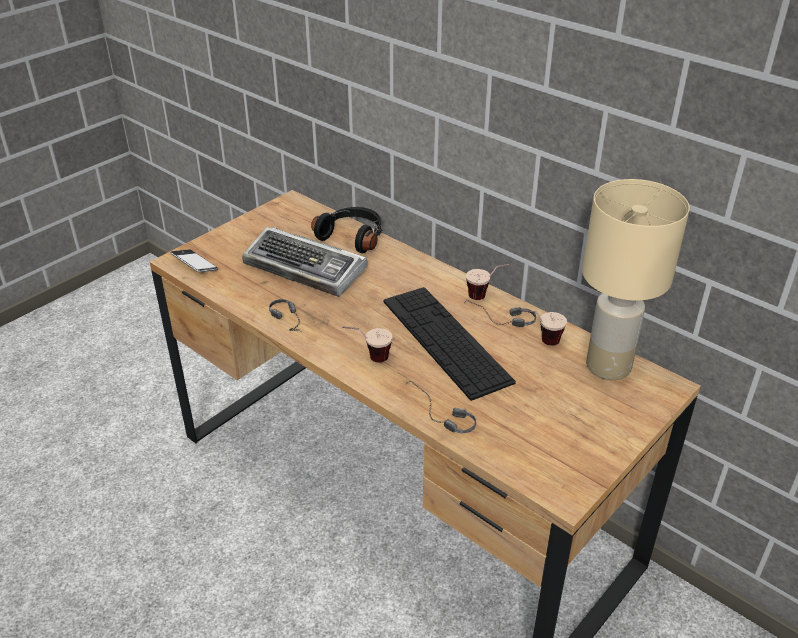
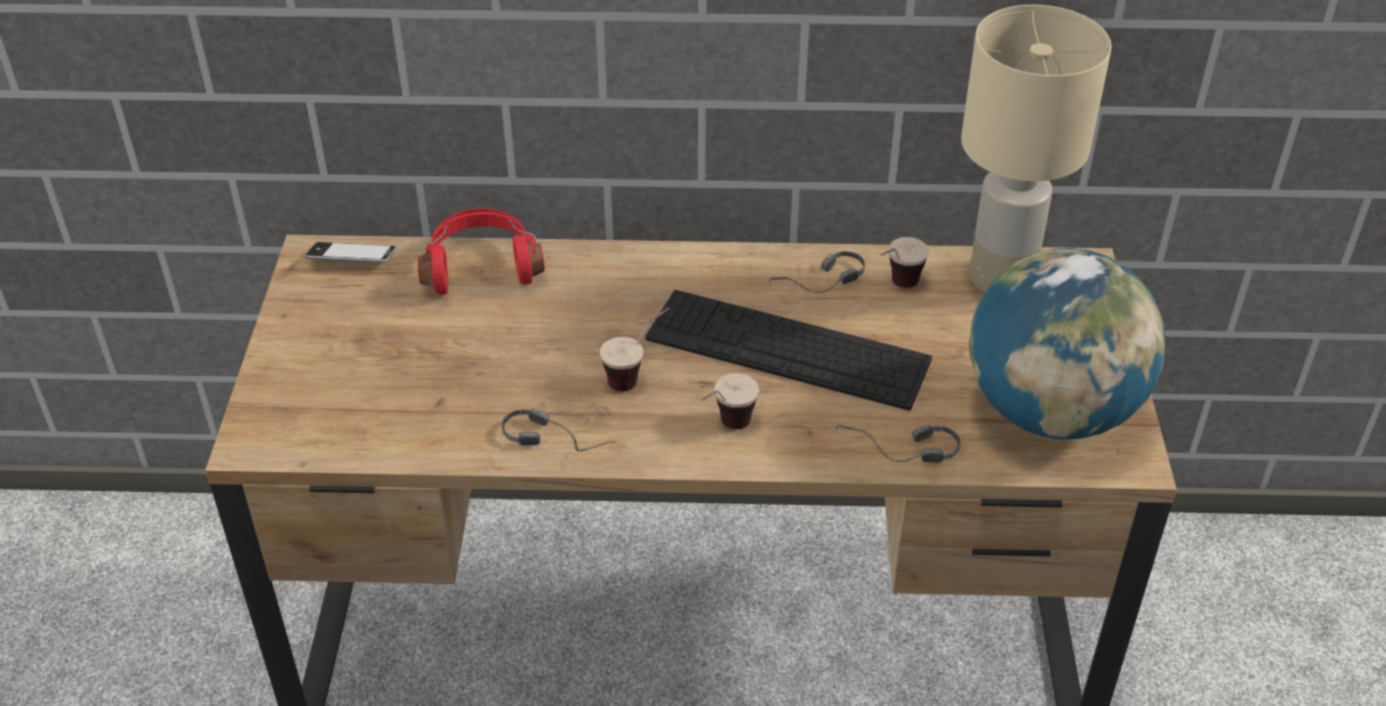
camera: 40 degrees left, 5 degrees up
(195, 265) = (292, 434): phone -> phone (352, 258)
(306, 268) = (476, 348): keyboard -> none
(353, 237) = (481, 265): black headphones -> red headphones
(487, 296) = (764, 260): cup -> cup (637, 375)
(550, 444) = (1051, 411): none -> globe

